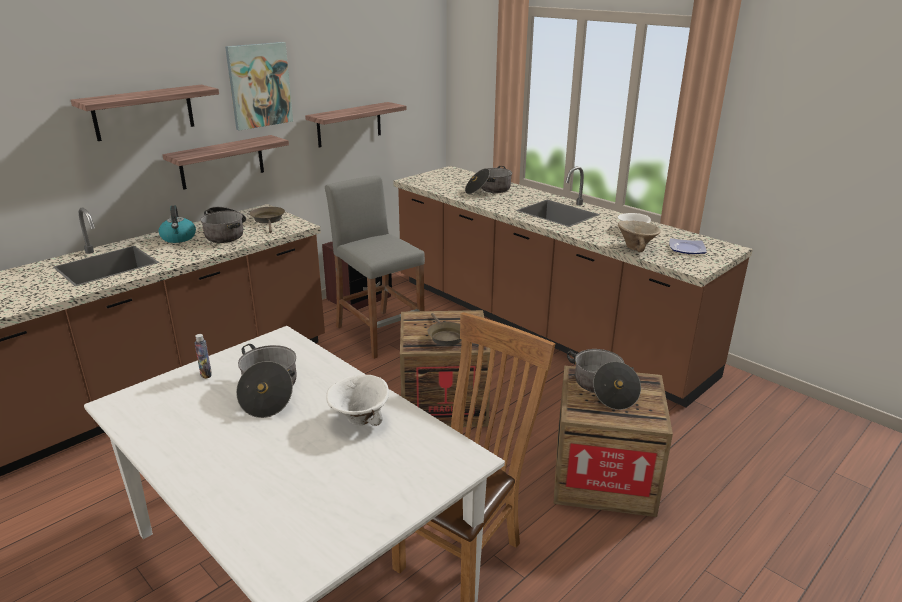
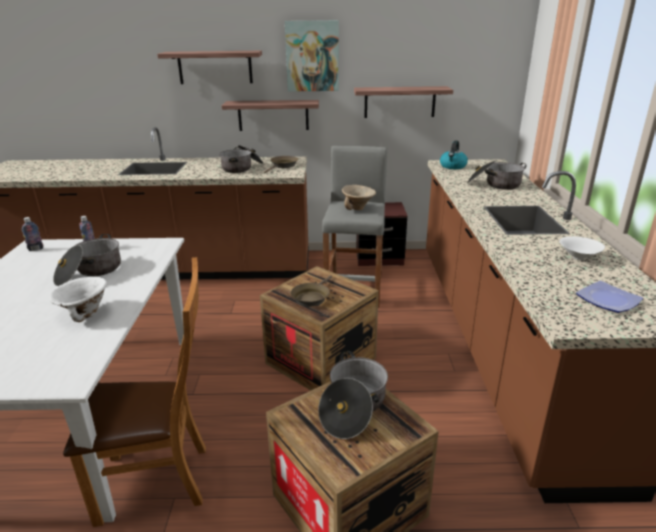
camera: 45 degrees right, 0 degrees up
(134, 404) = (36, 249): none -> bottle
(179, 238) = (214, 163): kettle -> kettle (453, 166)
(636, 248) = (539, 277): beige bowl -> beige bowl (359, 208)

